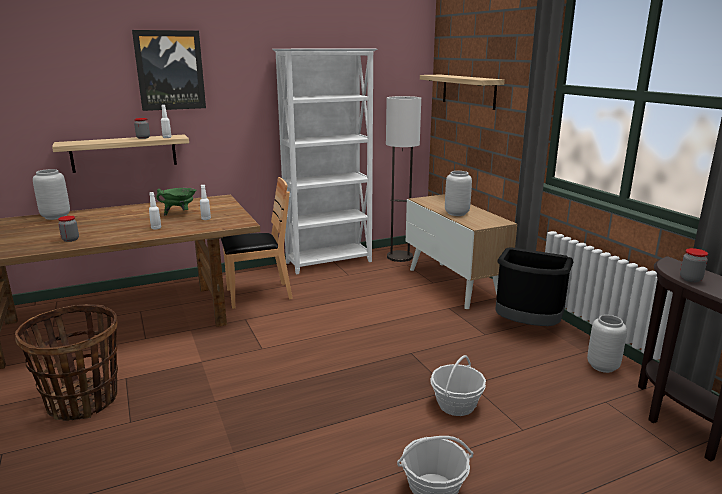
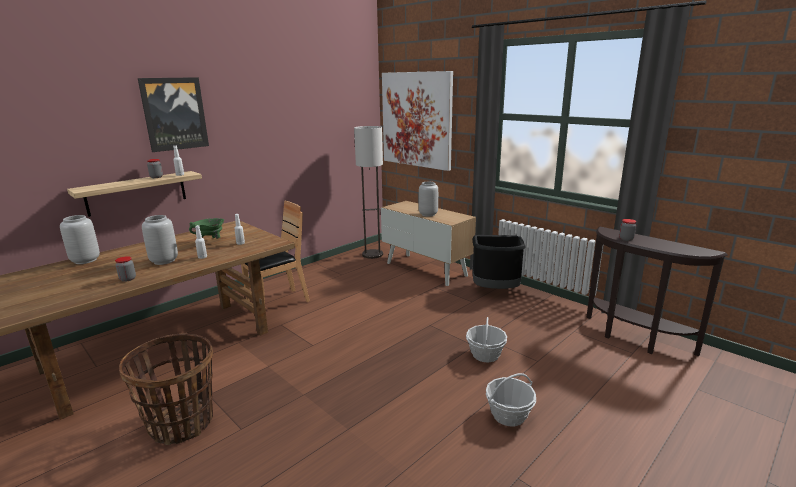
camera: 20 degrees left, 0 degrees up
(330, 262) = (320, 267): white bookcase -> none
(468, 91) = (416, 119): shelf -> picture
(602, 366) = (558, 308): grey vase -> grey vase (163, 261)

